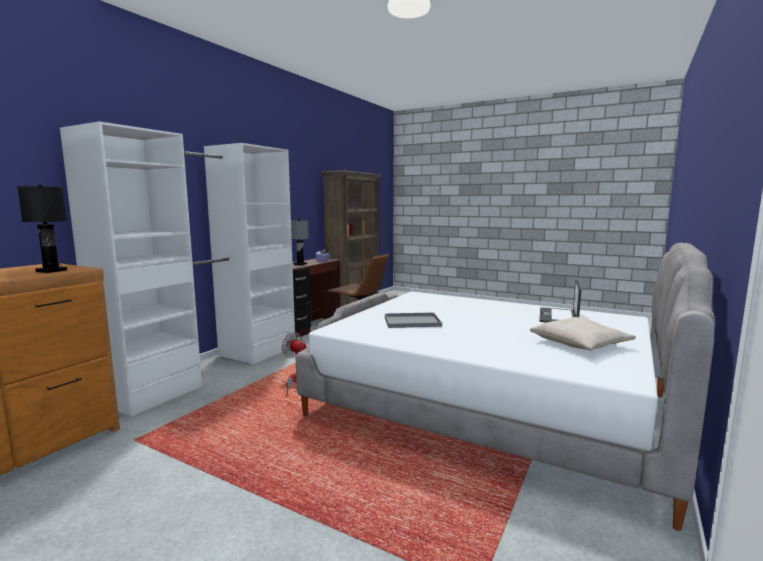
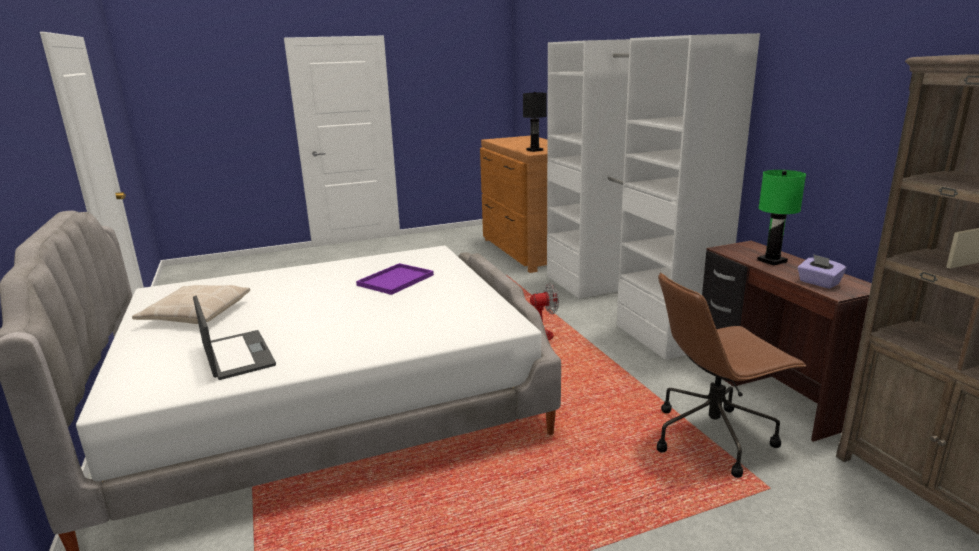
camera: 130 degrees right, 10 degrees up
(300, 264) = (772, 261): grey table lamp -> green table lamp
(413, 321) = (395, 280): grey tray -> purple tray

